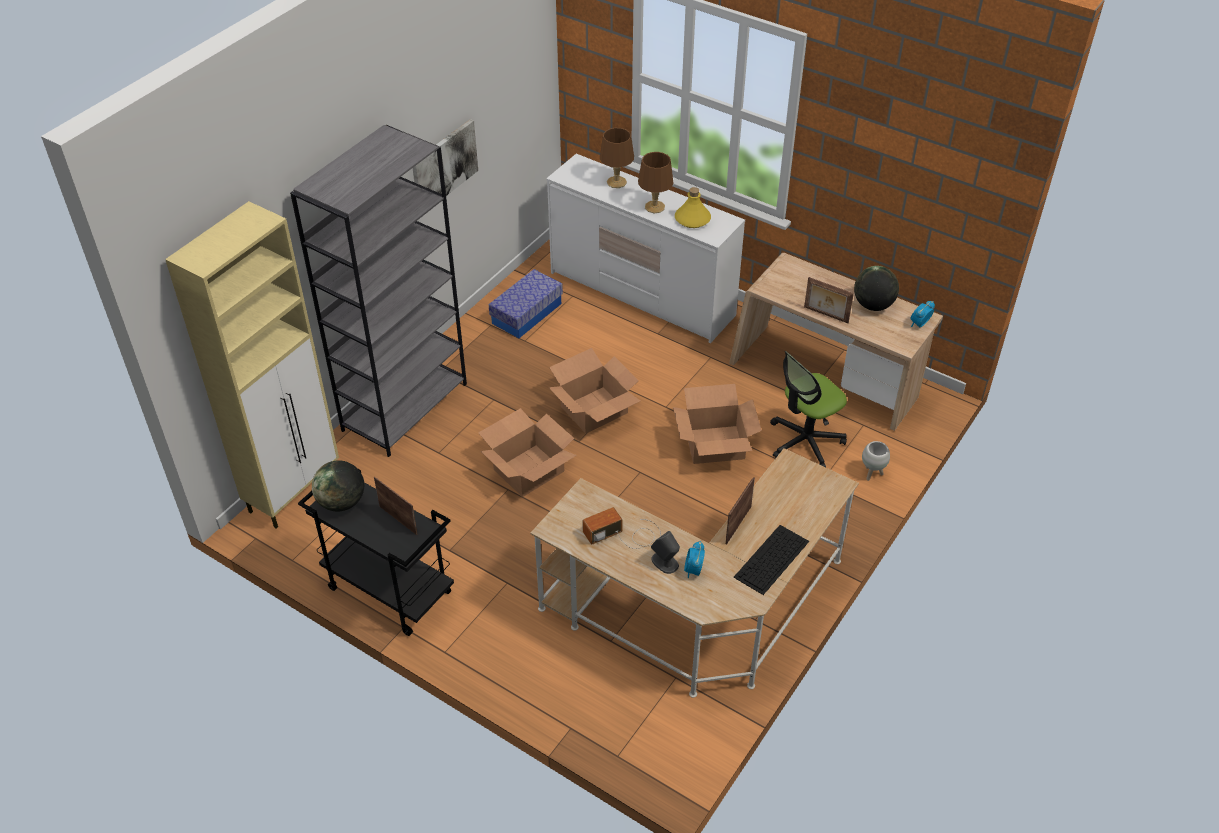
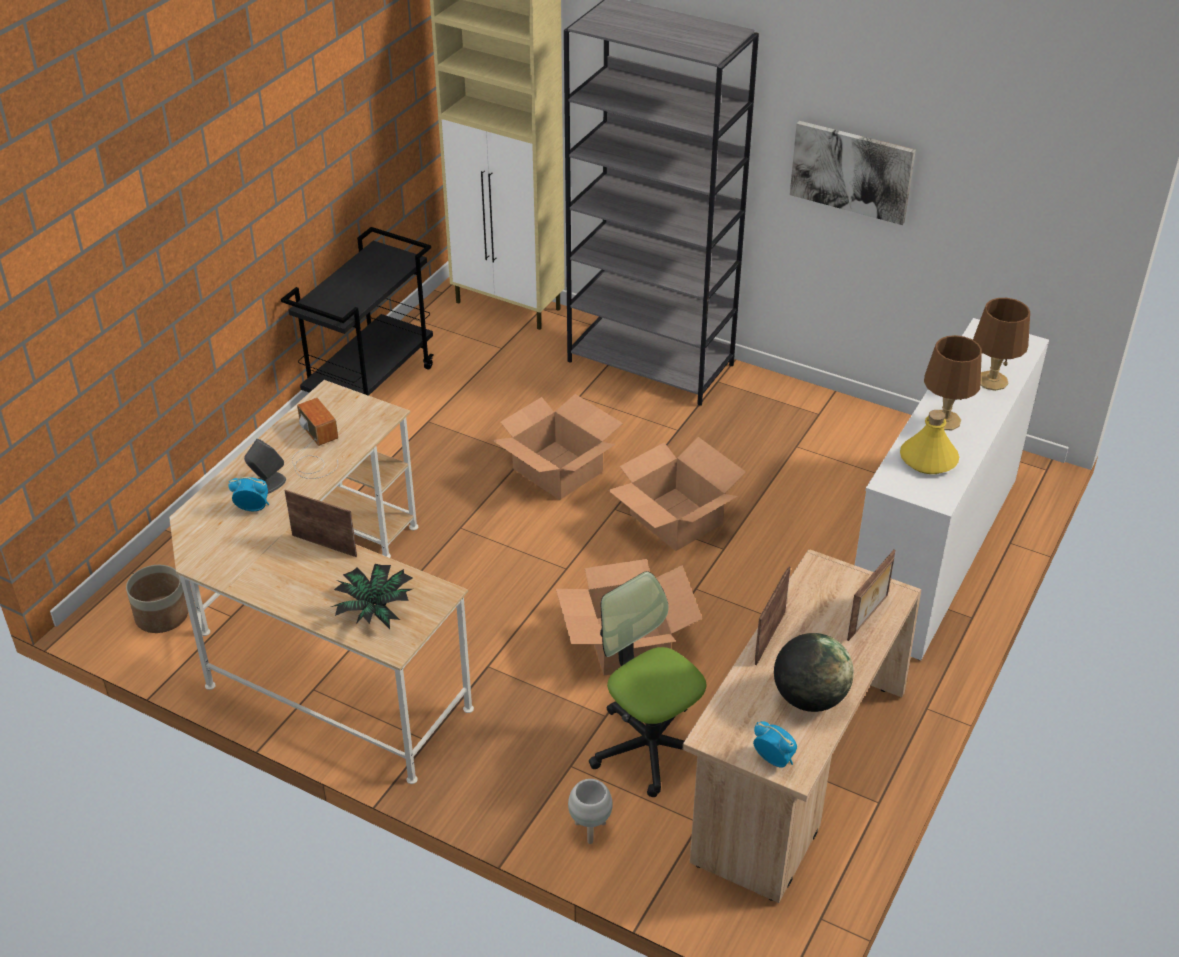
camera: 85 degrees right, 5 degrees down
(342, 502) = (382, 259): globe -> none
(399, 519) = (356, 297): picture frame -> picture frame (868, 618)
(526, 313) = (852, 443): storage box -> none
(671, 727) = (161, 615): none -> planter
(771, 560) = (262, 576): keyboard -> none
(804, 495) = (375, 609): none -> potted plant

